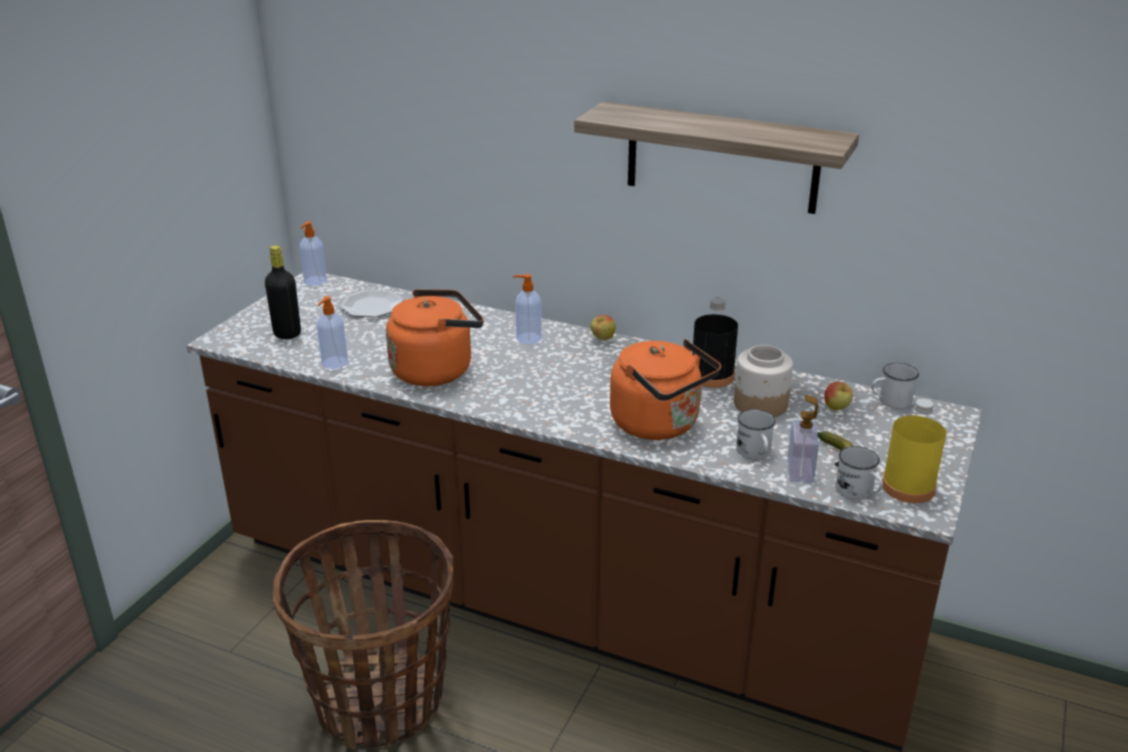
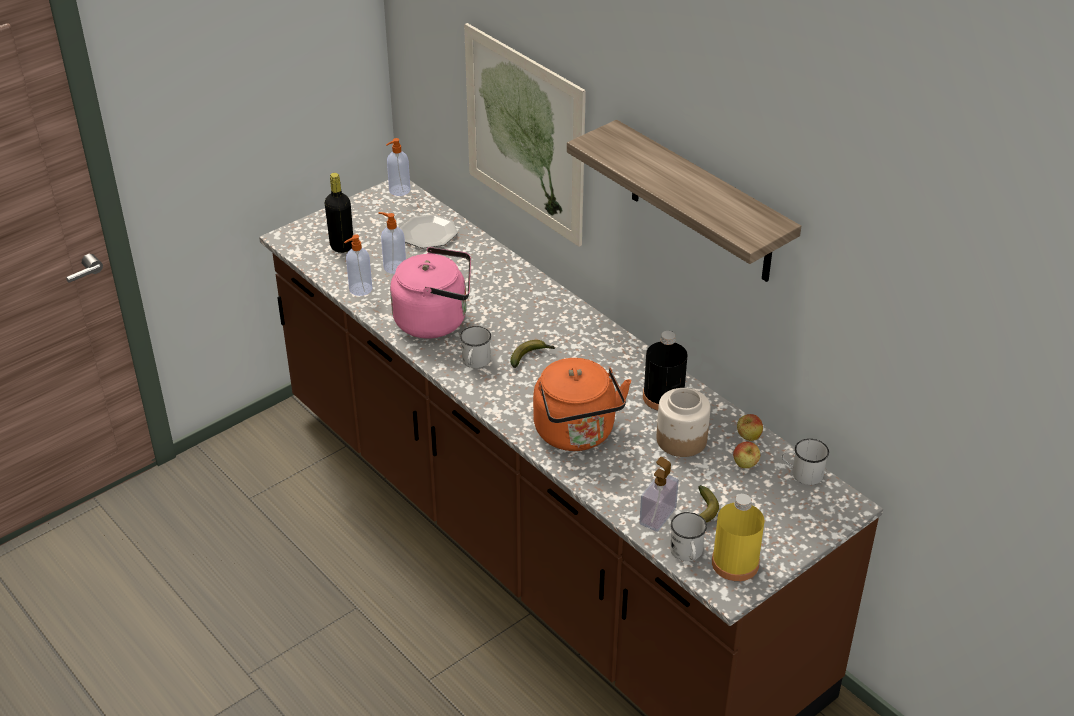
camera: 25 degrees right, 10 degrees up
(380, 701) = (338, 581): basket -> none
(436, 370) = (436, 320): orange kettle -> pink kettle
(474, 164) = (524, 134): none -> picture
(527, 338) = (534, 308): soap dispenser -> soap dispenser (394, 267)
(558, 376) = (531, 356): none -> banana
(602, 339) = (599, 327): apple -> apple (748, 438)
(755, 453) = (633, 488): white mug -> white mug (475, 362)

